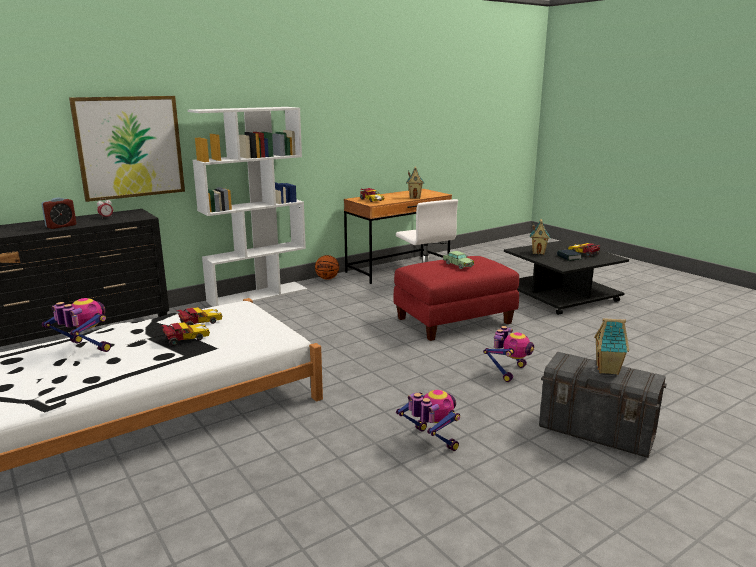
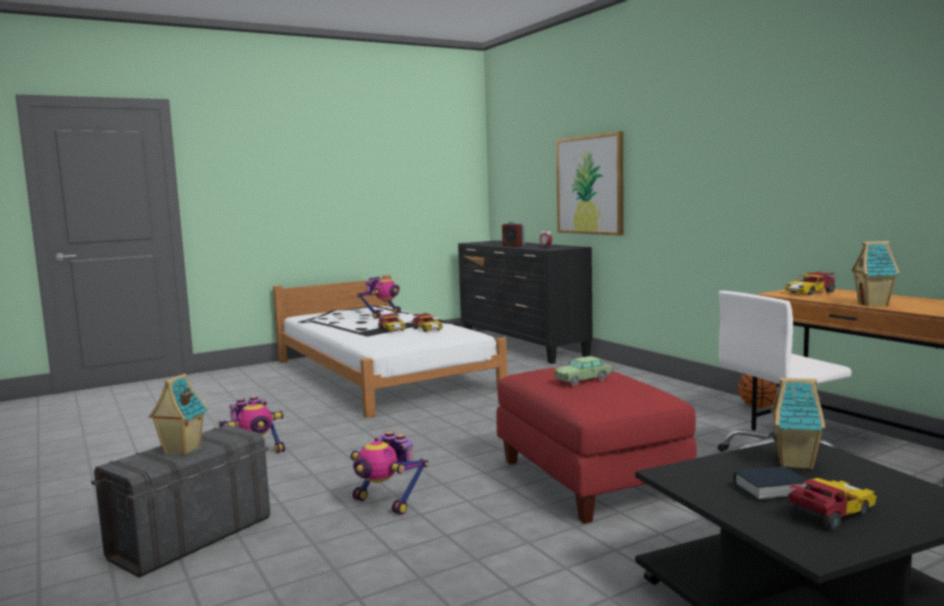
camera: 95 degrees right, 10 degrees down
(258, 295) = (660, 382): white bookcase -> none

